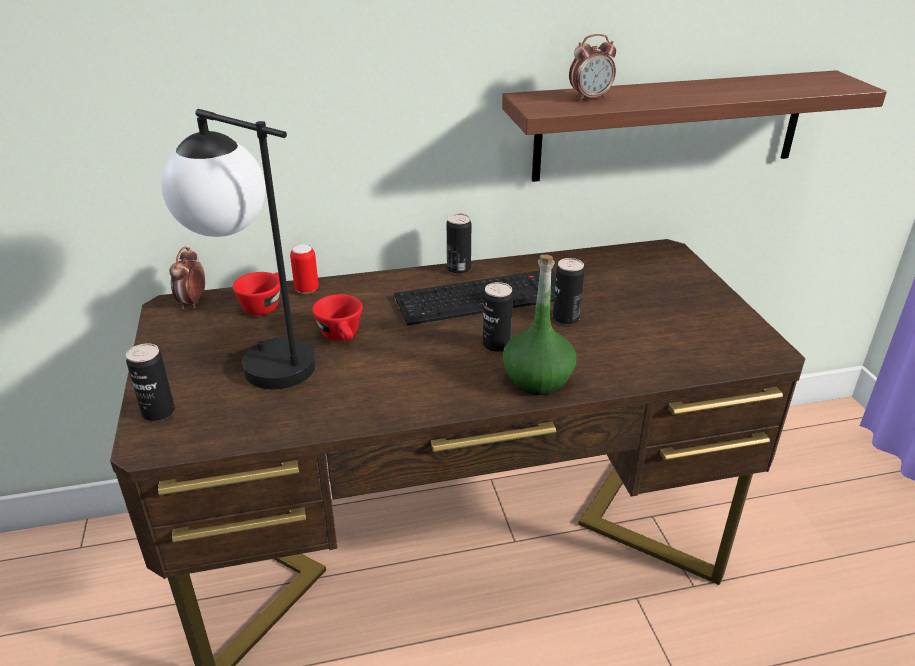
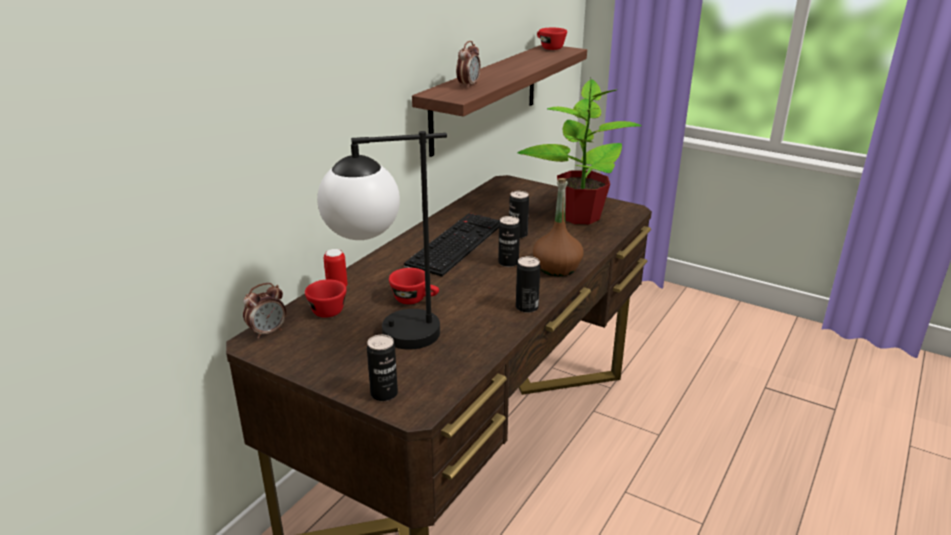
camera: 45 degrees left, 5 degrees down
(193, 303) = (268, 332): alarm clock -> alarm clock turned 90 degrees counterclockwise
(458, 269) = (412, 235): can -> can (527, 307)
(537, 379) = (556, 267): green bottle -> brown bottle
(683, 330) = (579, 216): none -> potted plant
(827, 77) = (549, 47): none -> red cup

